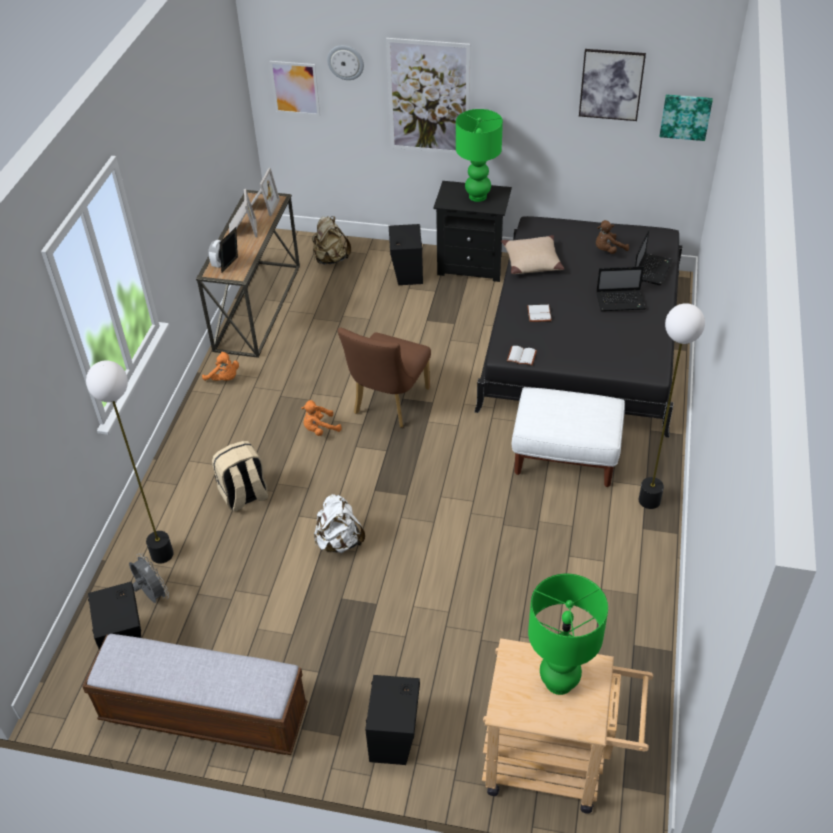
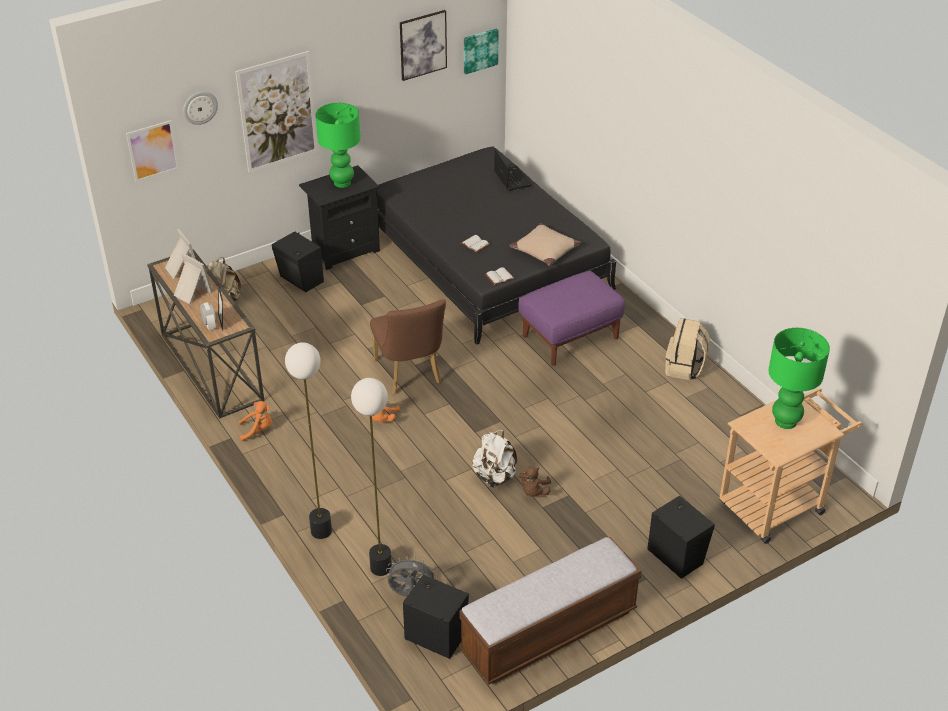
camera: 45 degrees left, 5 degrees down
(244, 496) = (388, 493): beige backpack -> beige backpack (684, 368)
(531, 261) = (423, 213): beige pillow -> beige pillow (544, 250)
(566, 457) = (570, 337): white ottoman -> purple ottoman
(608, 250) = (466, 180): brown plush toy -> brown plush toy (533, 492)
(621, 301) = (517, 209): laptop -> none
(649, 500) = (650, 332): floor lamp -> floor lamp (320, 531)

